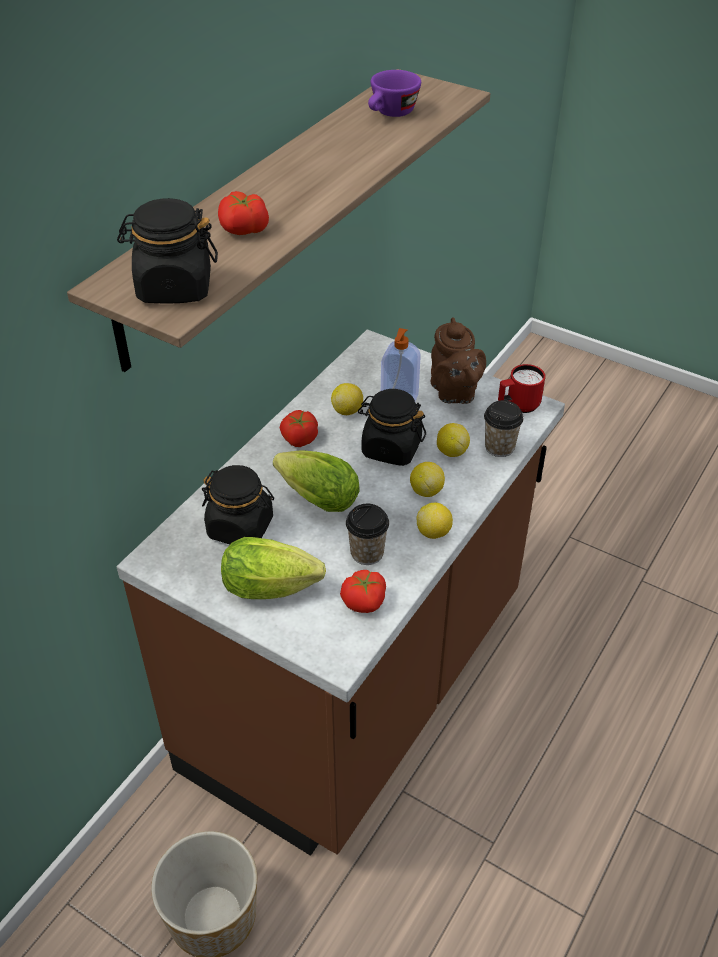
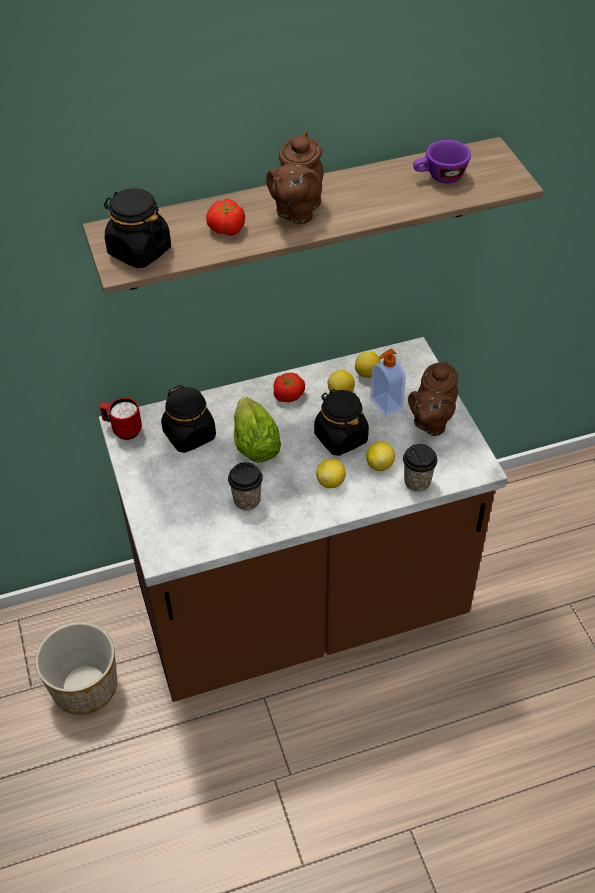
camera: 40 degrees right, 5 degrees up
(275, 588) = (170, 487): lettuce -> none
(295, 188) = (296, 211): none -> brown teapot
(364, 601) = (212, 530): tomato -> none
(434, 532) = (303, 514): lemon -> lemon (367, 374)
(518, 406) = (467, 459): red mug -> red mug (123, 430)

